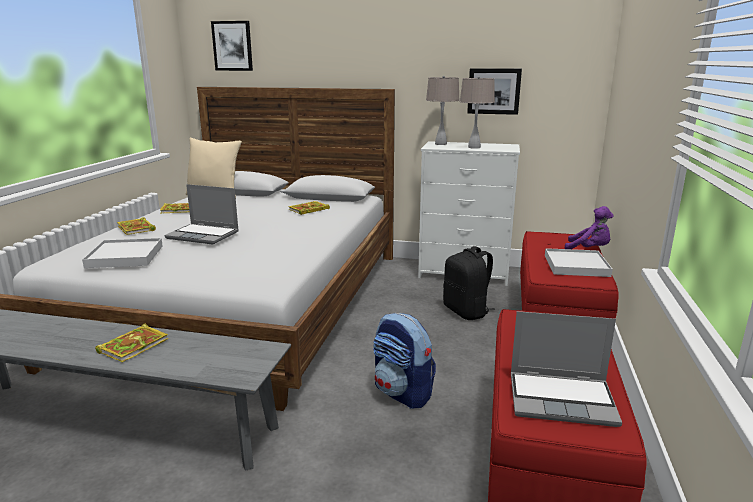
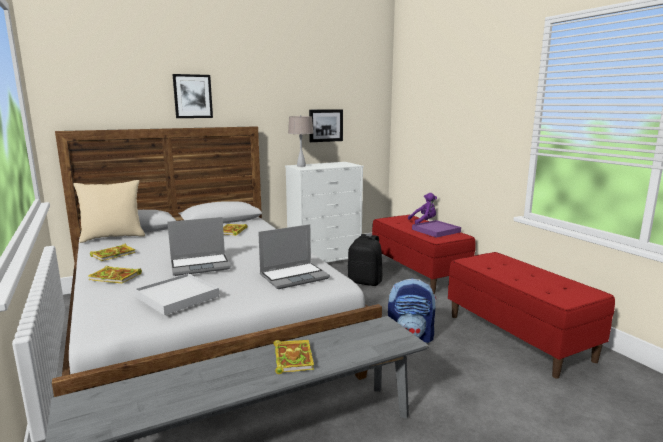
camera: 40 degrees left, 5 degrees down
(232, 46) = (95, 90): picture -> picture (192, 96)
(474, 147) = (329, 166): beige table lamp -> none
(562, 399) = (555, 288): laptop -> laptop (294, 276)
(576, 265) = (435, 231): white tray -> purple tray

